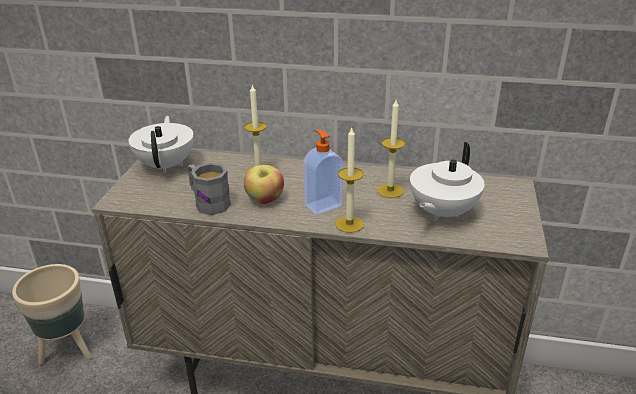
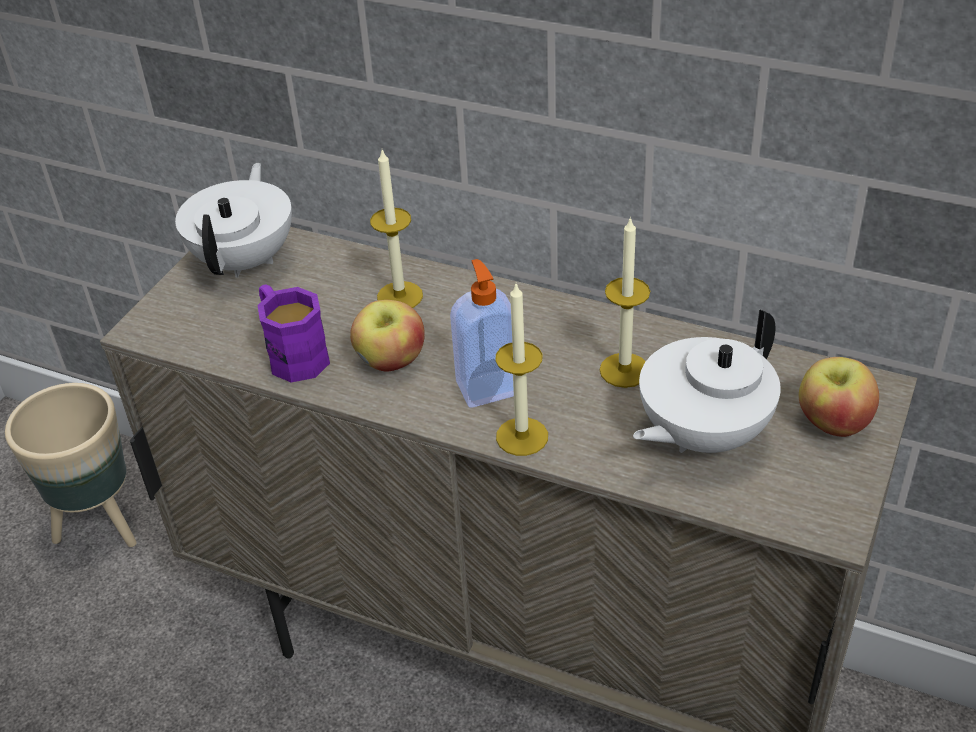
camera: 15 degrees right, 10 degrees up
(208, 202) = (292, 353): grey mug -> purple mug
(503, 200) = (833, 422): none -> apple

